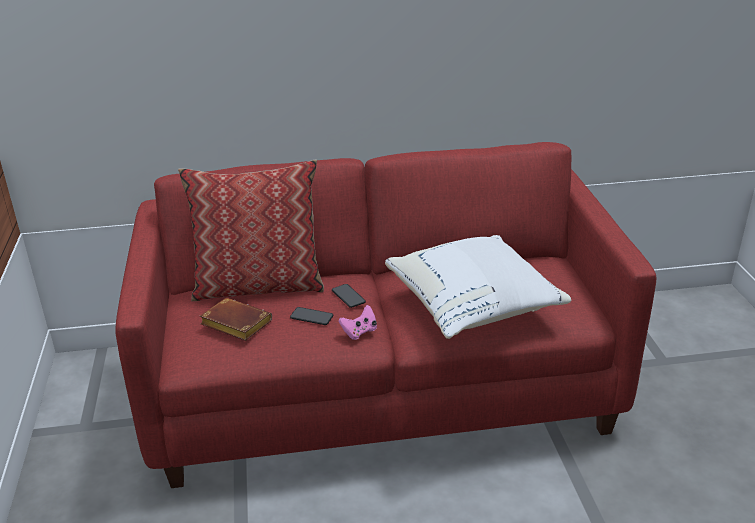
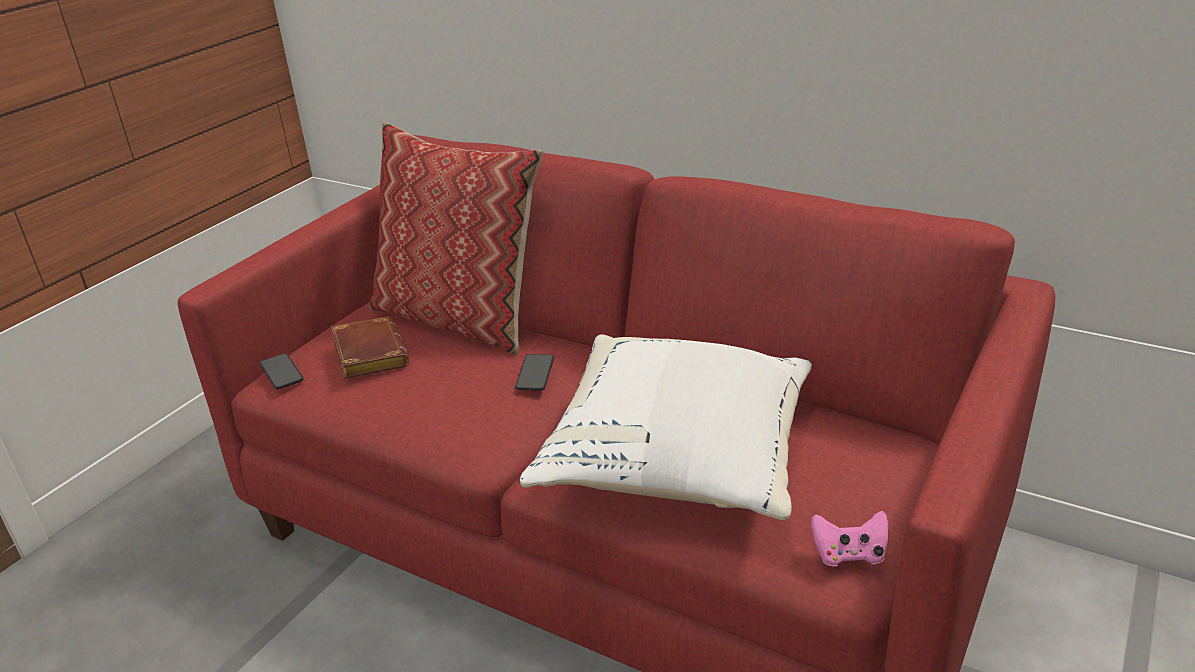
camera: 40 degrees right, 0 degrees up
(311, 317) = (456, 381): phone -> phone (281, 372)
(359, 332) = (485, 428): pink game controller -> pink game controller (849, 554)

